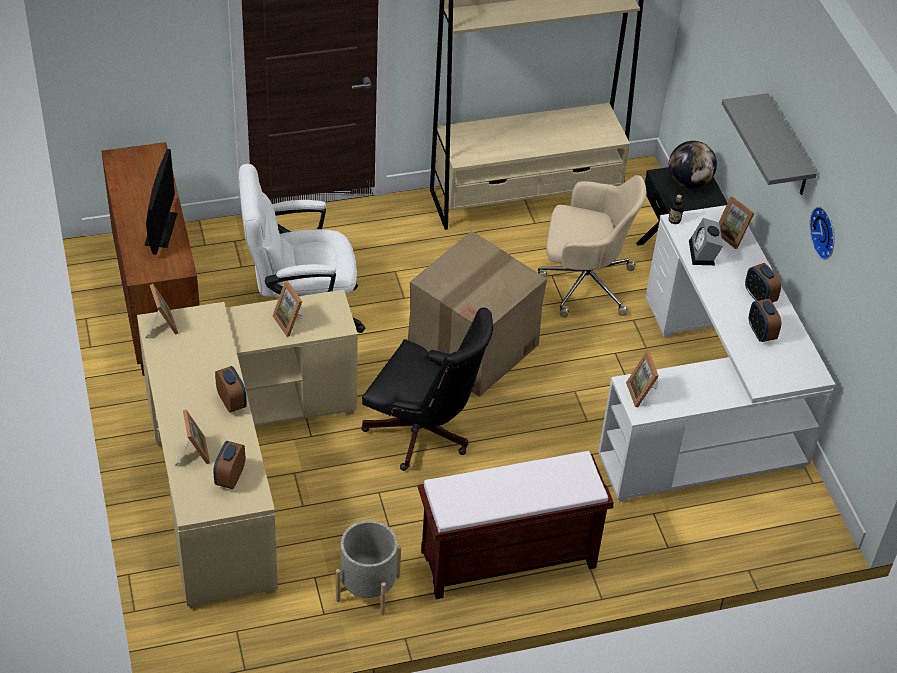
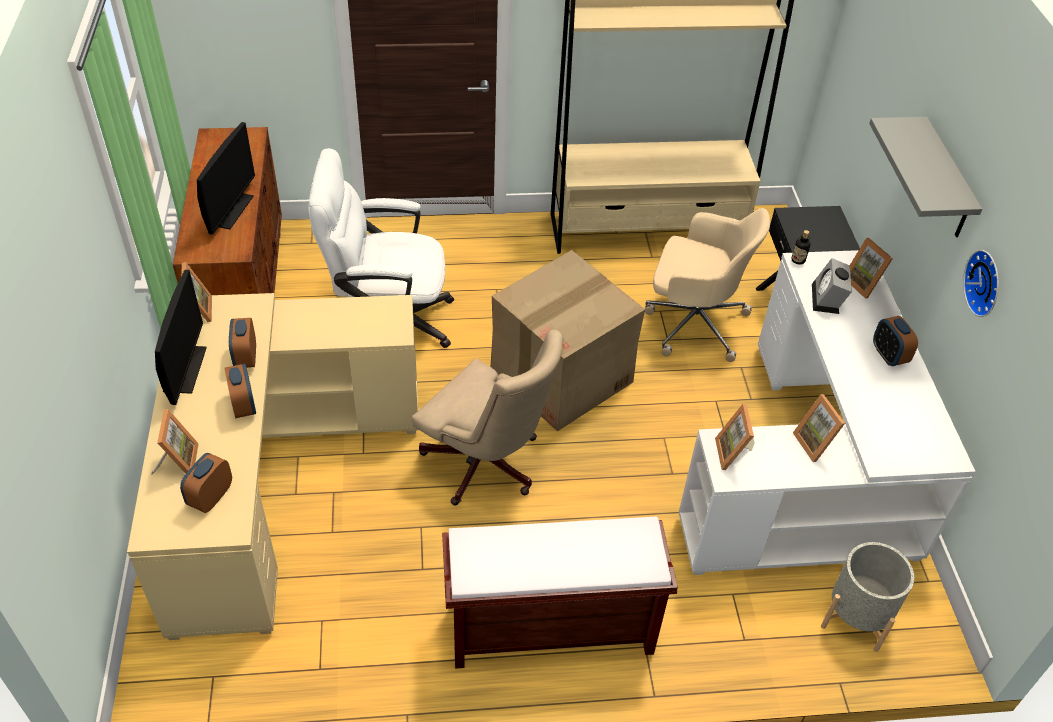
camera: 10 degrees right, 0 degrees up
(170, 377) = (185, 369): none -> monitor
(291, 322) = (343, 324): picture frame -> picture frame (816, 443)
(368, 588) = (379, 643): grey planter -> grey planter (856, 616)
(424, 434) = (487, 466): black office chair -> beige office chair
(689, 182) = (819, 224): globe -> none
(761, 333) = (887, 398): alarm clock -> alarm clock (246, 358)

